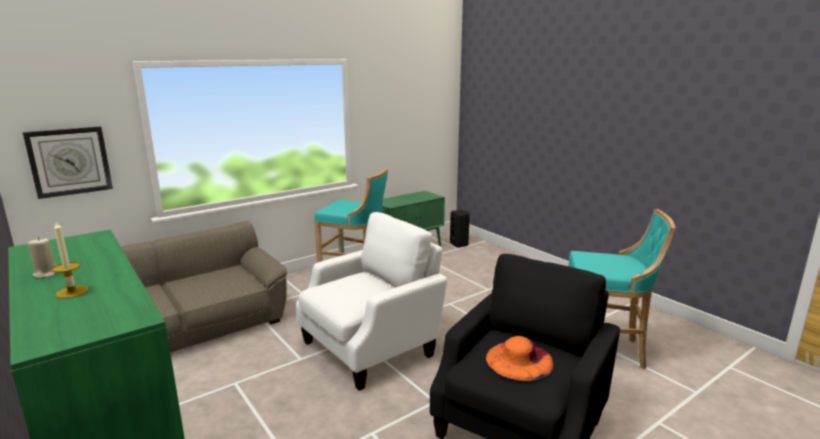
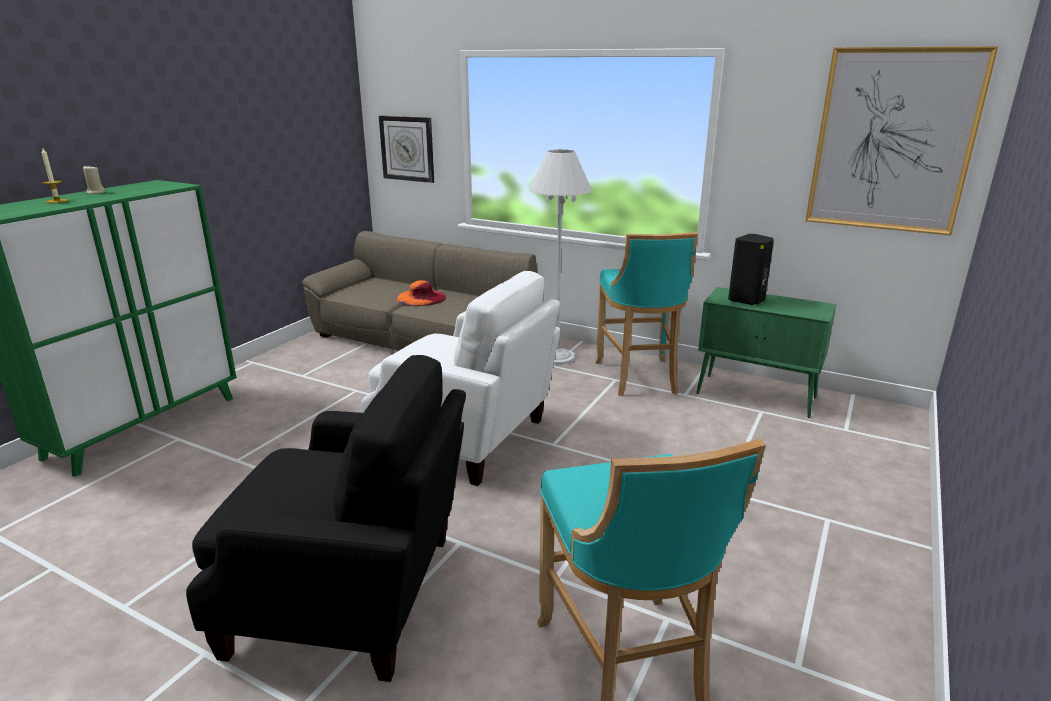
camera: 65 degrees right, 5 degrees up
(292, 289) = (557, 357): none -> white floor lamp
(426, 104) = (892, 141): none -> picture
(459, 244) = (865, 427): black speaker -> black speaker (747, 300)
(519, 360) = (301, 483): orange hat -> orange hat (421, 298)

